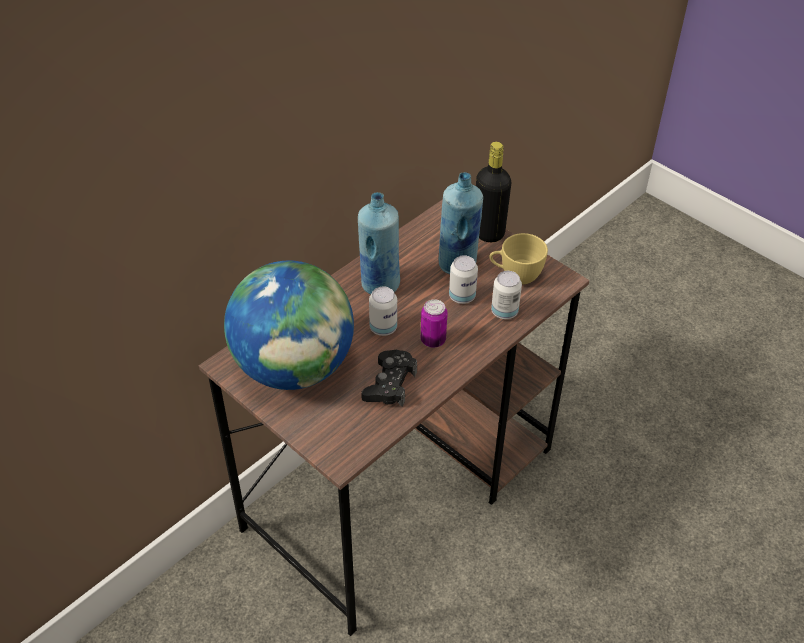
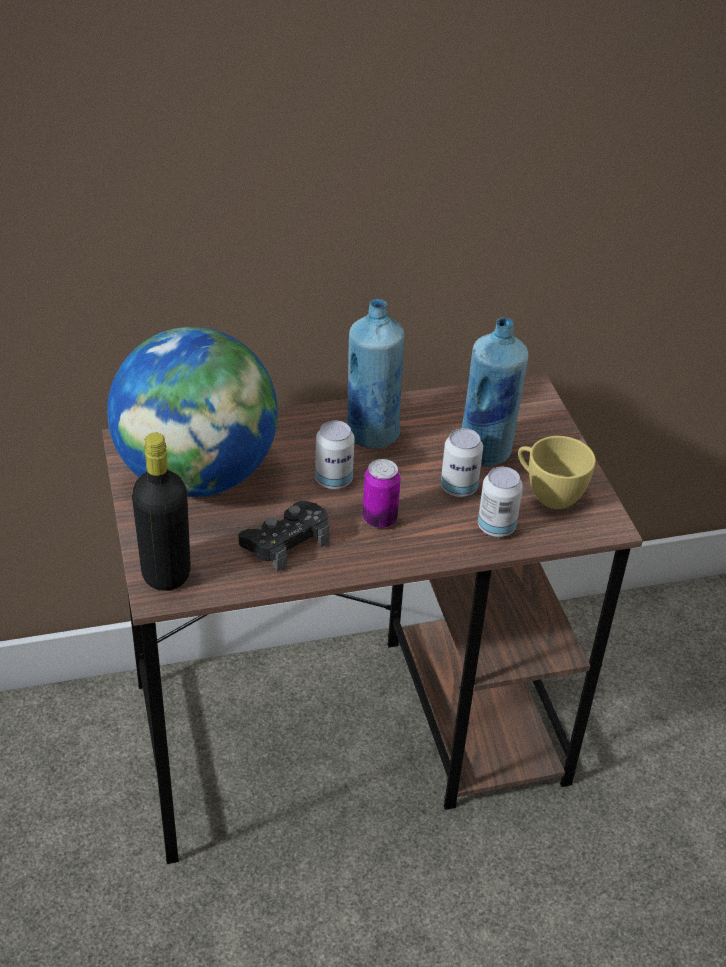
camera: 30 degrees right, 5 degrees down
(488, 233) = (557, 434): black bottle -> black bottle (166, 574)

